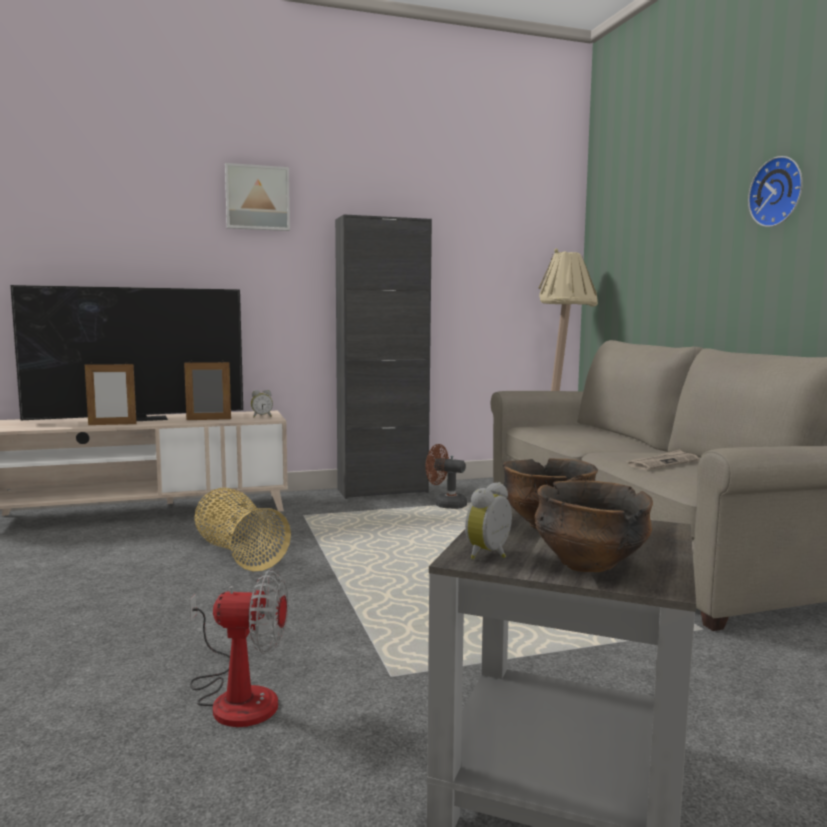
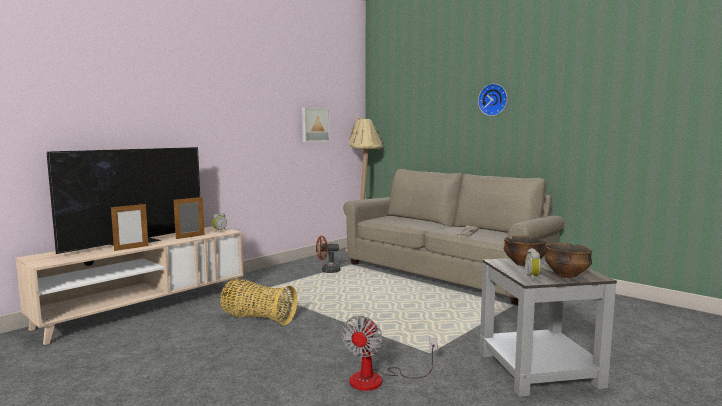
camera: 30 degrees left, 0 degrees up
(237, 696) = (378, 379): fan -> fan turned 135 degrees clockwise
(257, 198) = (198, 84): picture -> picture (314, 125)
(382, 491) = (280, 269): black cabinet -> none

